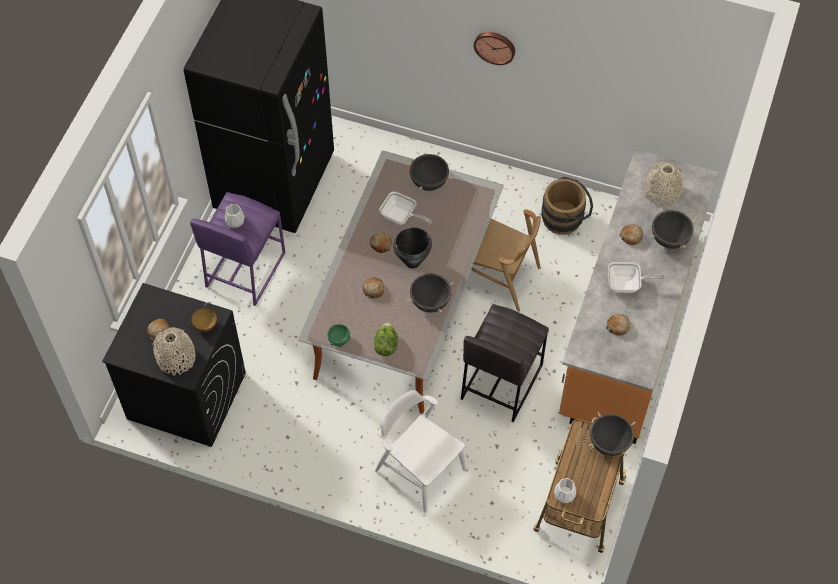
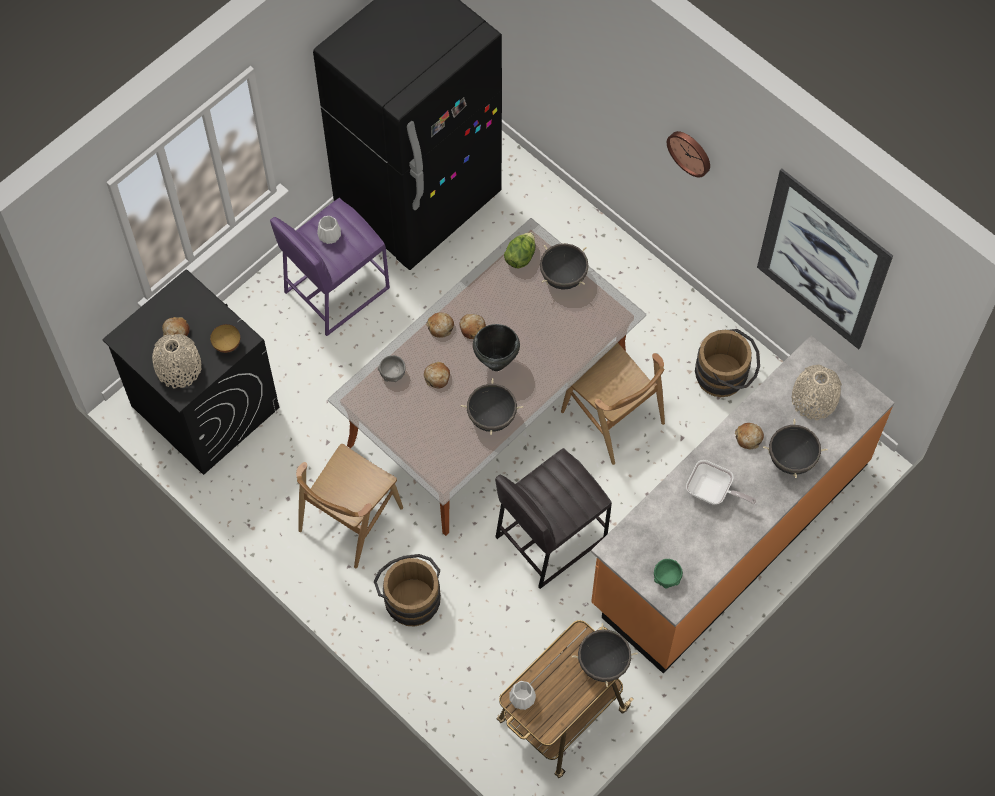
camera: 25 degrees right, 5 degrees up
(338, 300) = (392, 373): none -> grey bowl
(339, 340) = (371, 418): green bowl -> green bowl (667, 577)
(343, 432) = (350, 519): none -> brown chair
(386, 345) = (418, 446): lettuce -> lettuce (520, 256)
(401, 217) = (511, 306): frying pan -> none
(420, 470) = (410, 597): white chair -> brown bucket
(618, 326) = (675, 536): bread -> bread (440, 327)
(629, 85) = (822, 260): none -> picture

